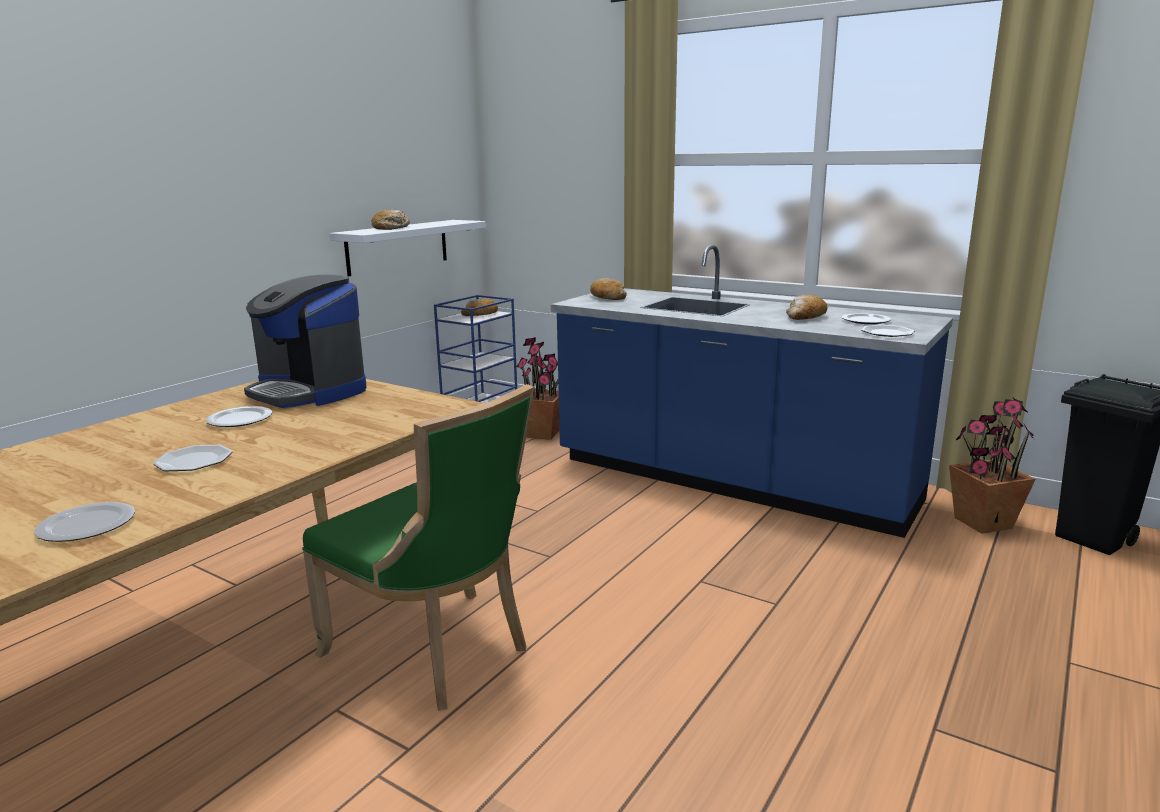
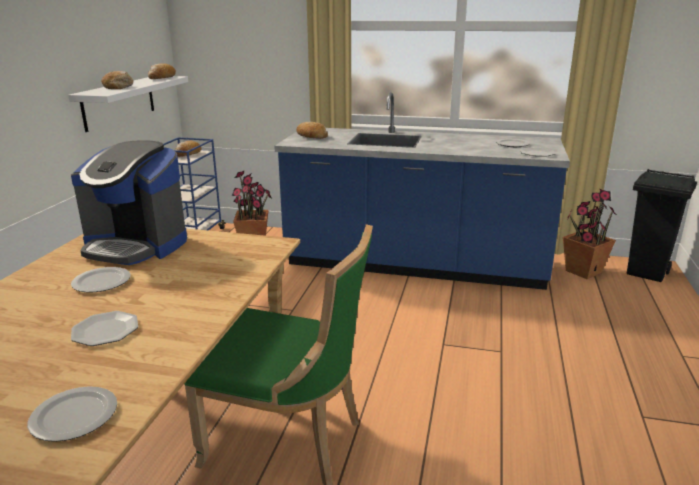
camera: 20 degrees left, 5 degrees up
(805, 317) = (471, 144): bread -> bread (161, 78)

